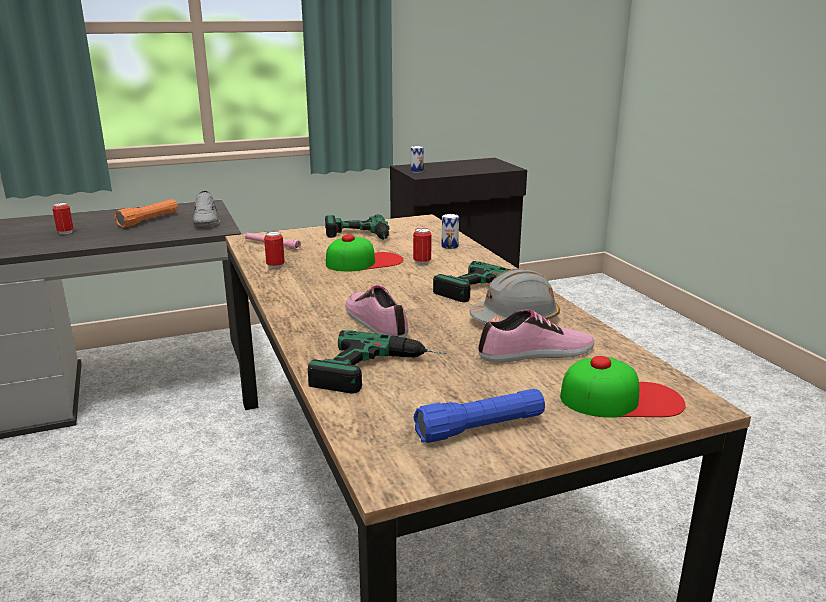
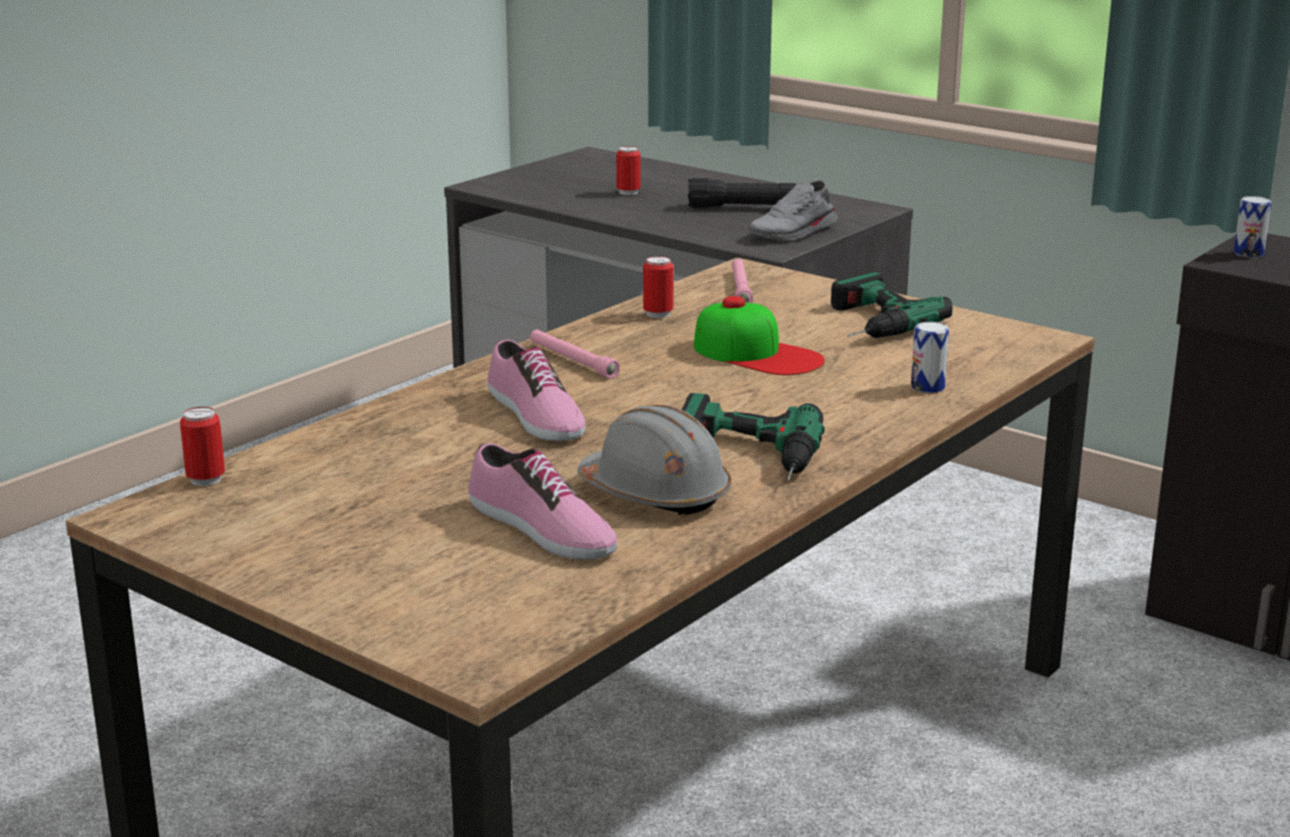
camera: 60 degrees right, 0 degrees up
(149, 220) = (742, 208): orange flashlight -> black flashlight
(311, 297) = (572, 361): none -> pink flashlight
(376, 322) = (534, 415): shoe -> shoe turned 120 degrees clockwise
(380, 371) = (382, 453): power drill -> none
(422, 262) = (815, 386): can -> can (205, 479)
(480, 428) = (281, 536): blue flashlight -> none
(621, 399) = (443, 607): cap -> none

